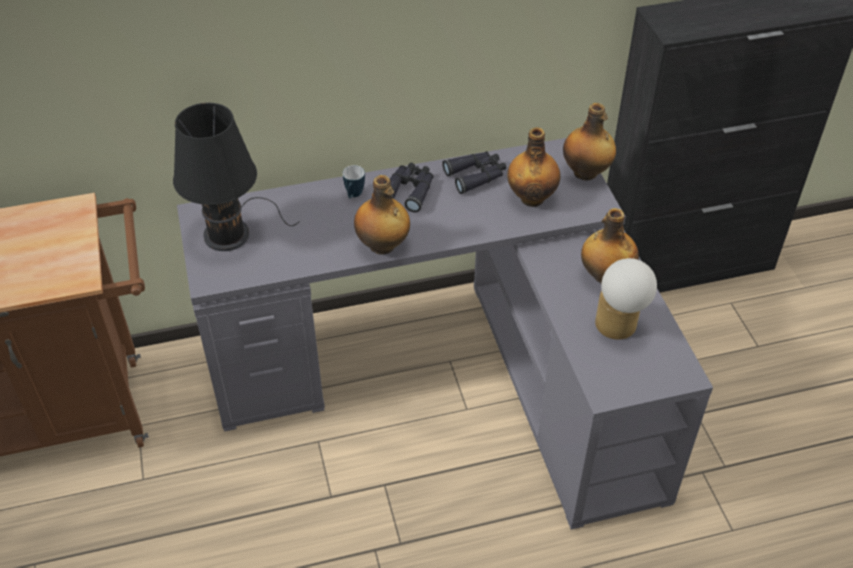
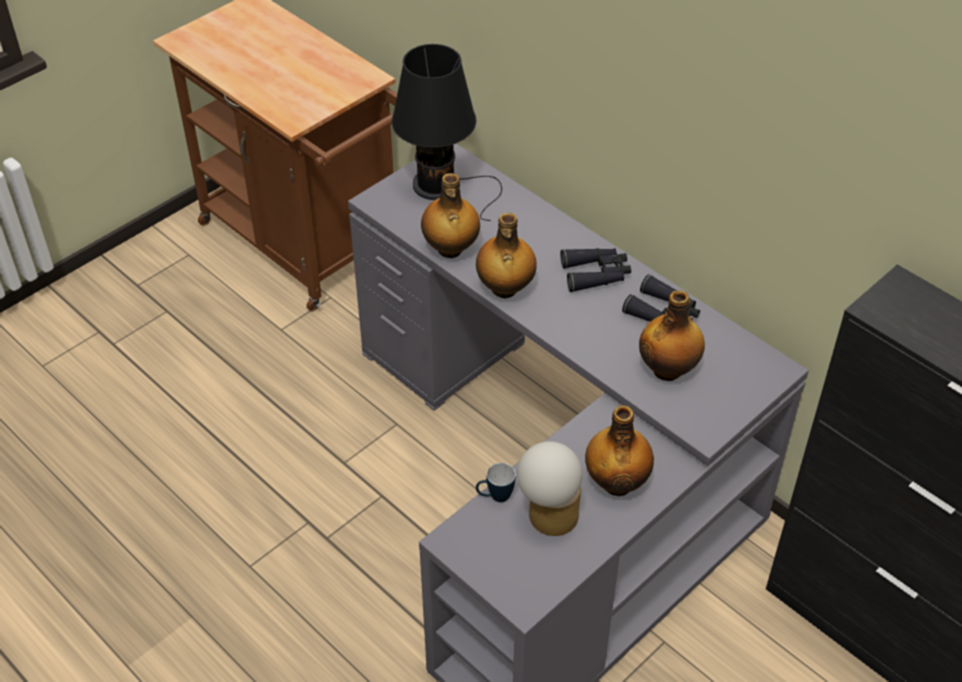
camera: 60 degrees right, 0 degrees up
(353, 196) = (555, 240): mug -> mug (495, 497)
(586, 173) = (749, 399): bottle -> bottle (450, 249)

